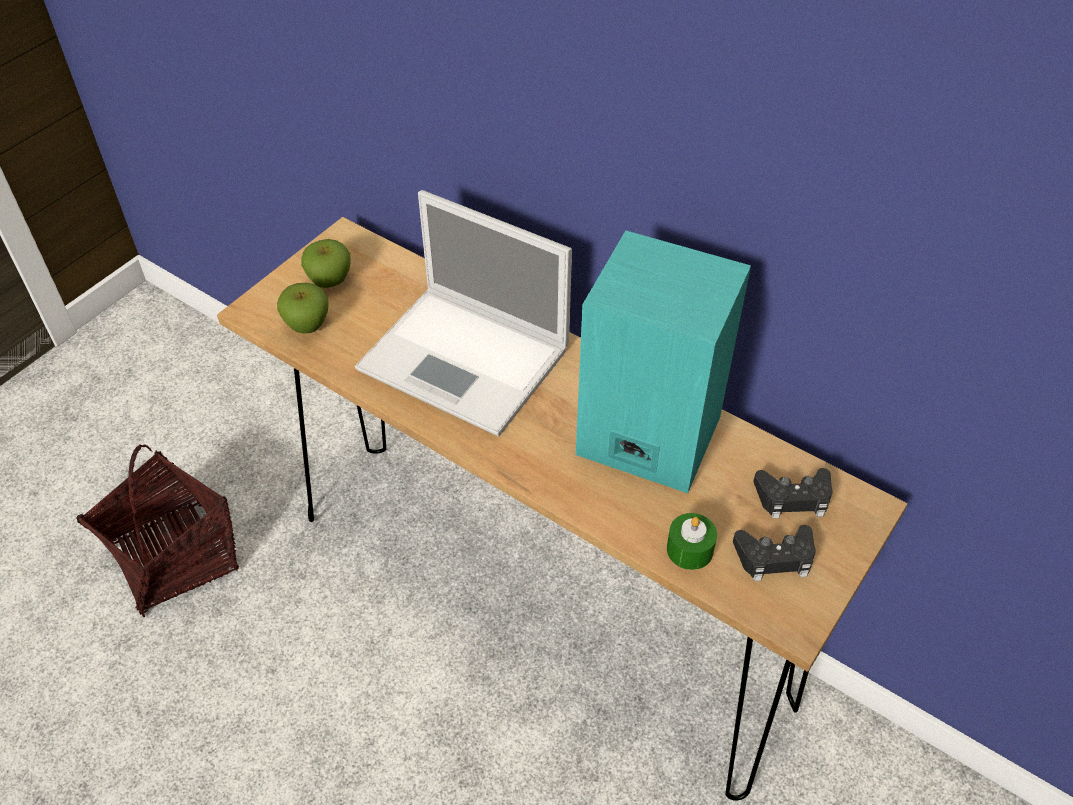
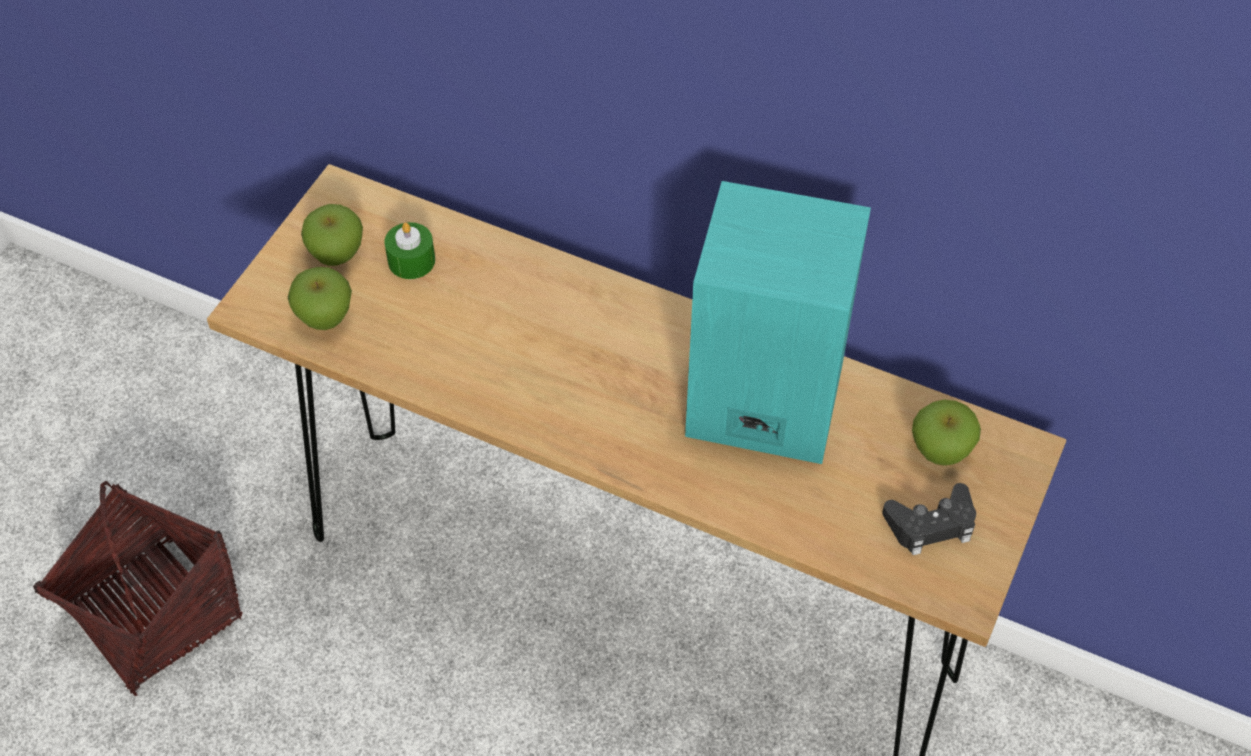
camera: 10 degrees left, 5 degrees up
(467, 360) = (531, 336): laptop -> none
(689, 549) = (836, 530): green candle -> green candle (411, 260)
(793, 497) = (940, 451): black game controller -> apple

